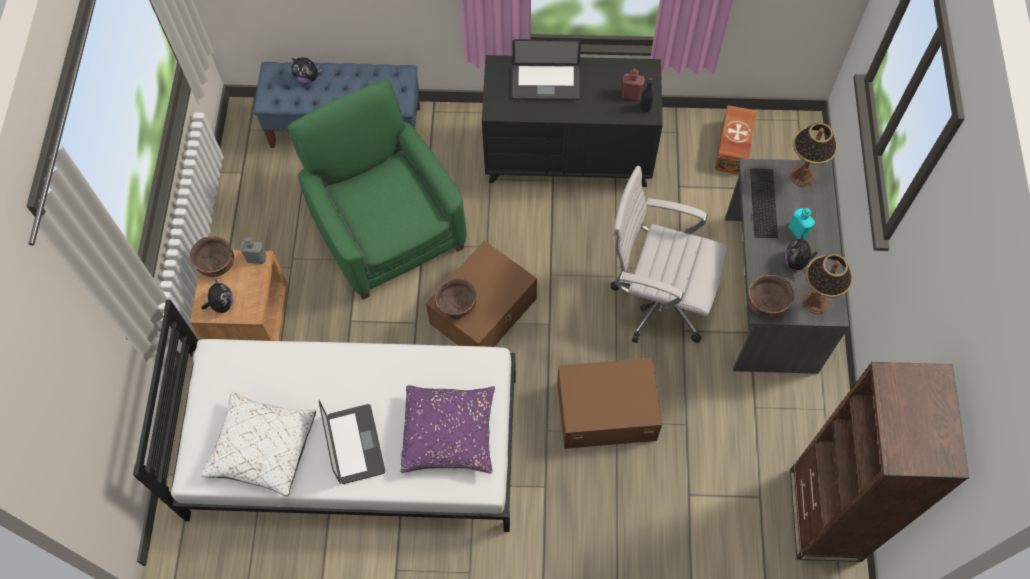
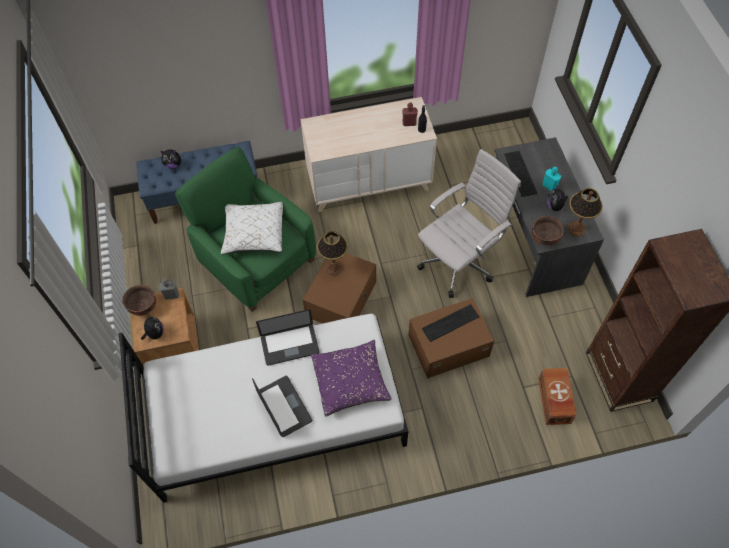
camera: 15 degrees left, 5 degrees down
(263, 448) = (216, 427): white pillow -> white pillow (254, 234)
(457, 307) = (326, 296): brown bowl -> none
(545, 83) = (348, 128): laptop -> laptop (290, 345)
(569, 157) = (369, 183): black dresser -> beige dresser
(611, 385) = (450, 323): none -> keyboard
(657, 300) = (459, 262): white office chair -> white office chair turned 135 degrees clockwise
(732, 148) = (477, 153): brown storage box -> brown storage box (553, 401)
(802, 175) = (539, 150): table lamp -> table lamp (334, 267)

